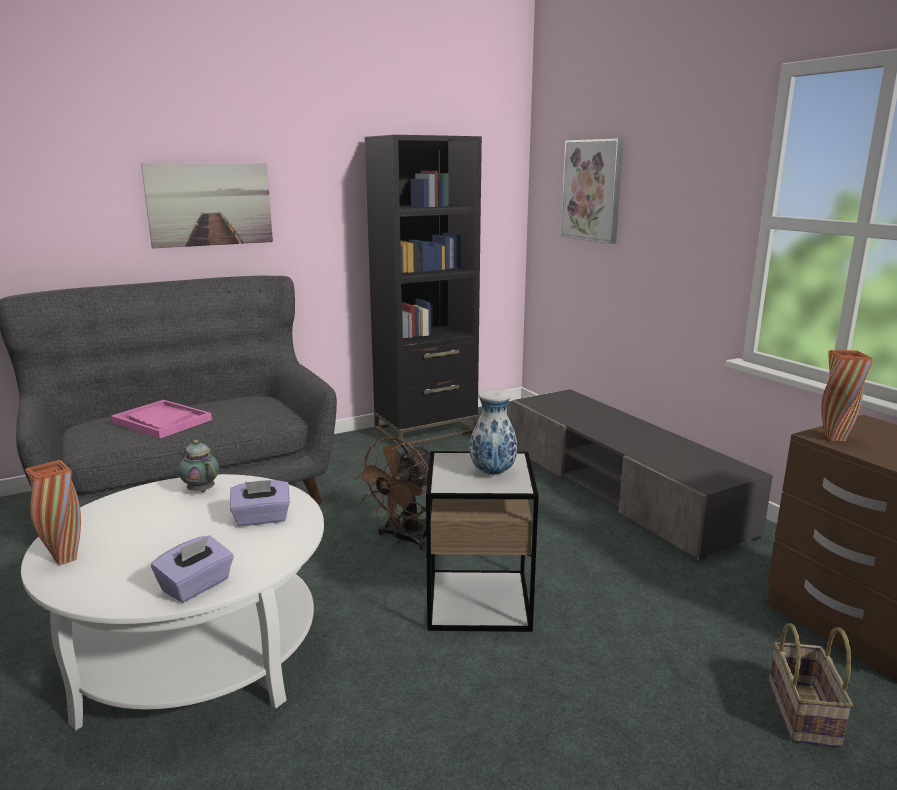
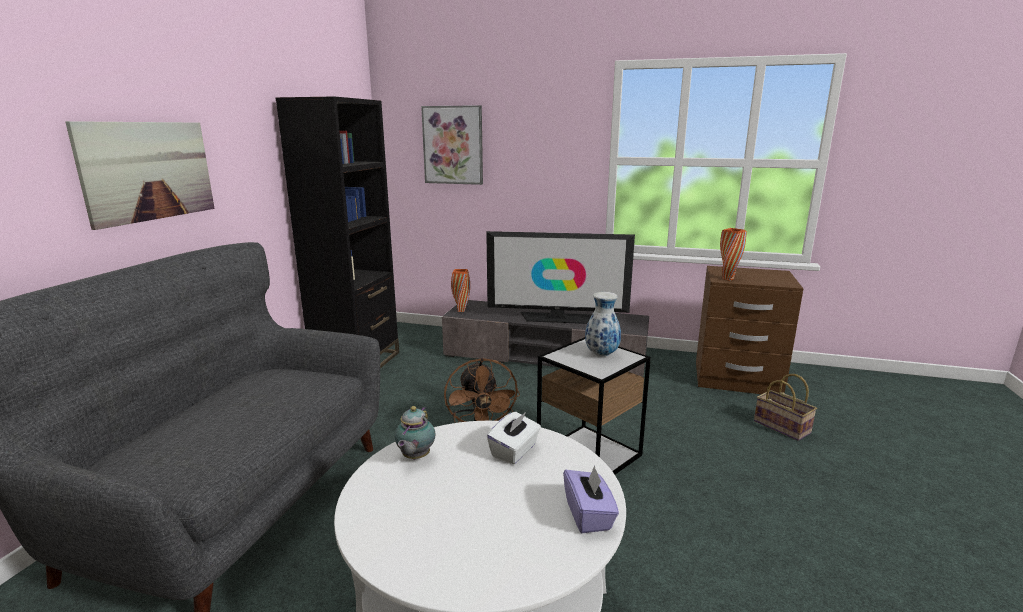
camera: 45 degrees left, 0 degrees up
(65, 559) = (442, 570): orange vase -> orange vase (461, 310)
(161, 421) = (217, 426): pink tray -> none
(200, 490) = (415, 457): teapot -> teapot turned 75 degrees counterclockwise
(261, 519) = (514, 451): purple tissue box -> white tissue box
(632, 438) = (557, 318): none -> television

